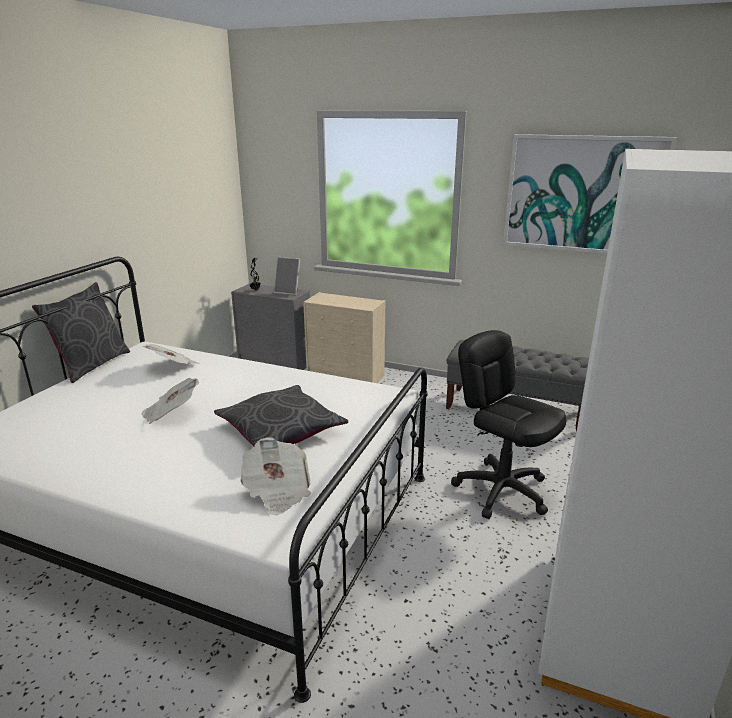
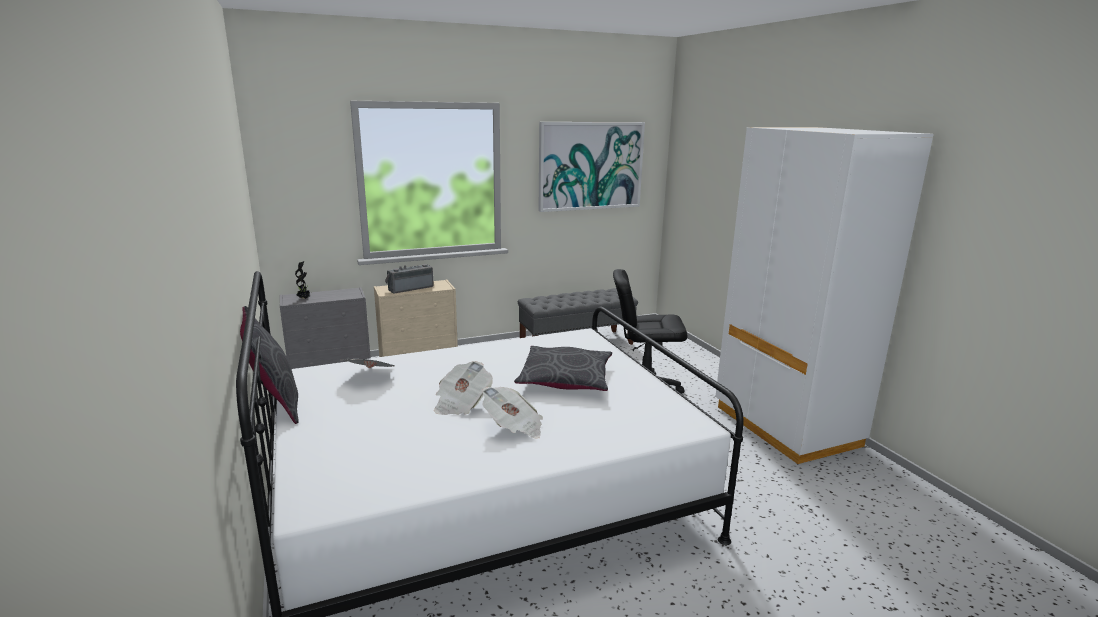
camera: 45 degrees left, 5 degrees down
(277, 491) = (643, 407): newspaper -> newspaper (514, 427)
(288, 292) = (343, 292): picture frame -> none
(339, 301) = (410, 288): none -> radio

